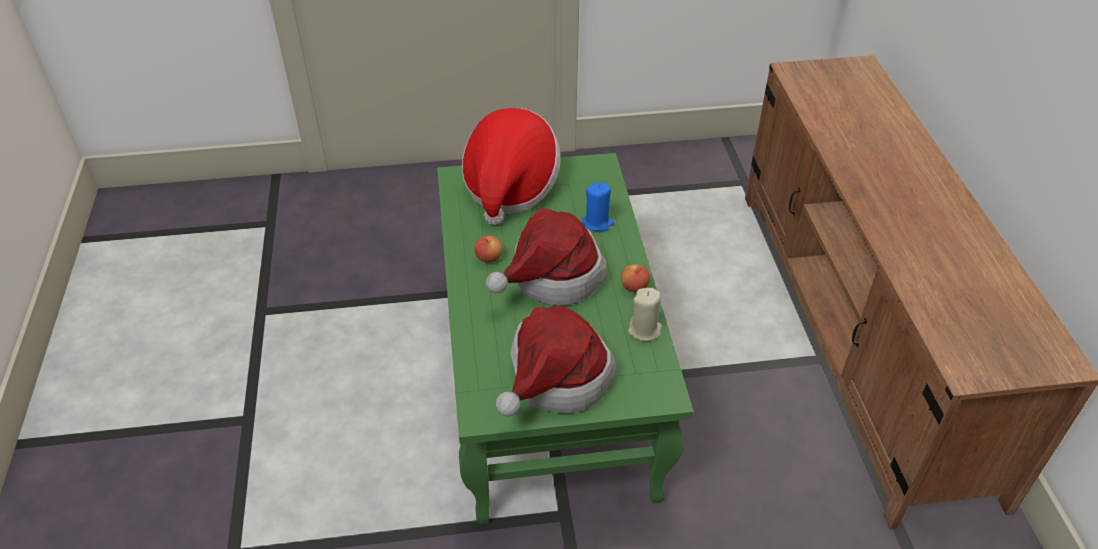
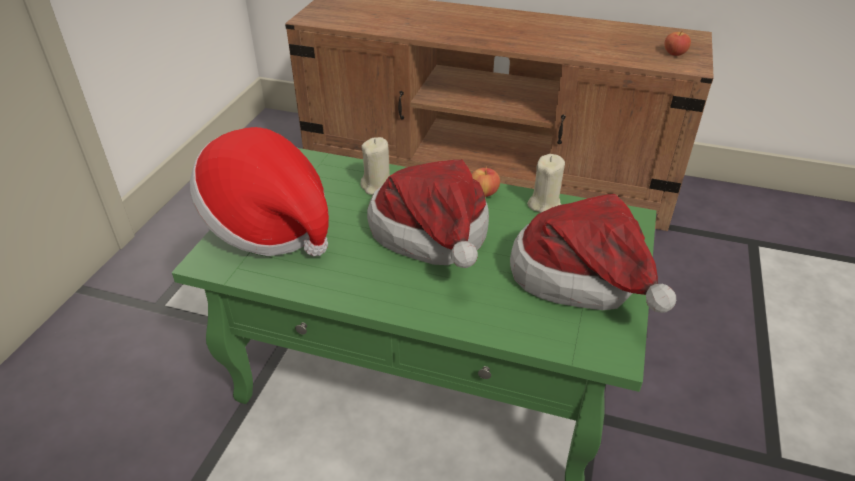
camera: 65 degrees left, 5 degrees down
(488, 258) = (370, 275): apple -> apple (674, 53)
(597, 223) = (378, 186): blue candle -> beige candle

